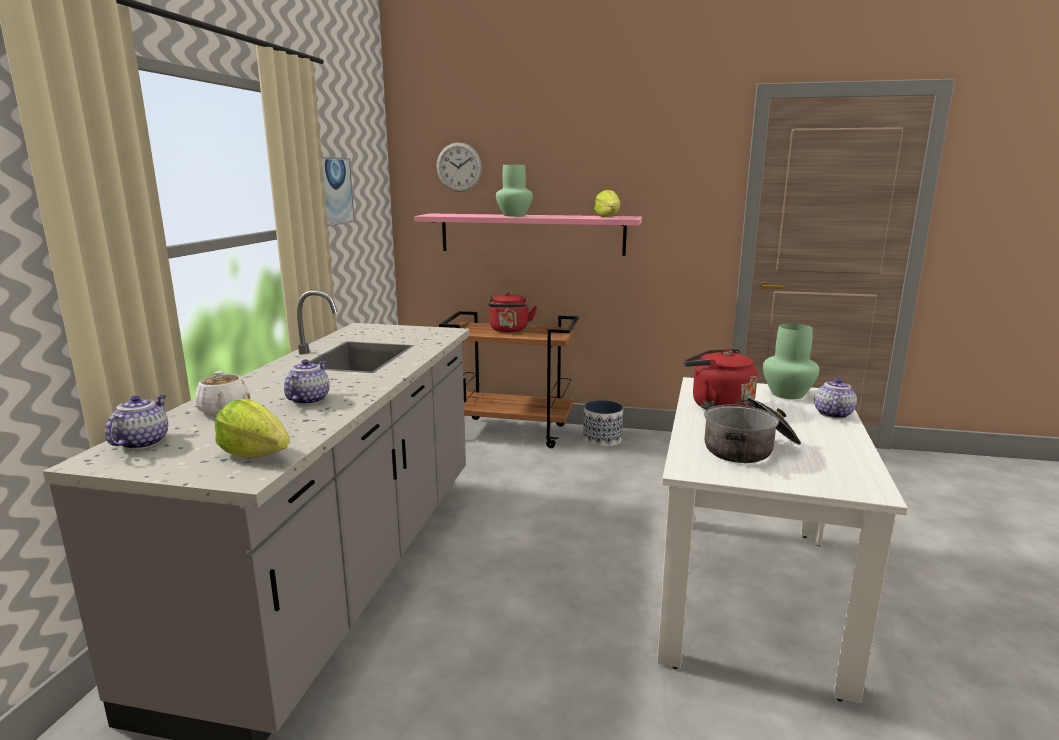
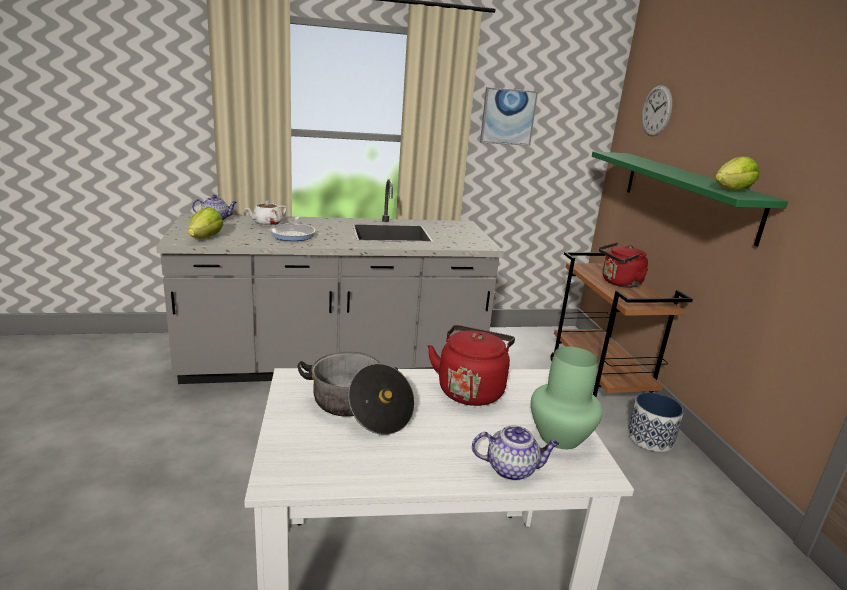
camera: 65 degrees right, 5 degrees up
(308, 399) = (293, 234): teapot -> frying pan
(513, 215) = (663, 168): green vase -> none
(532, 234) = (687, 193): pink shelf -> green shelf

